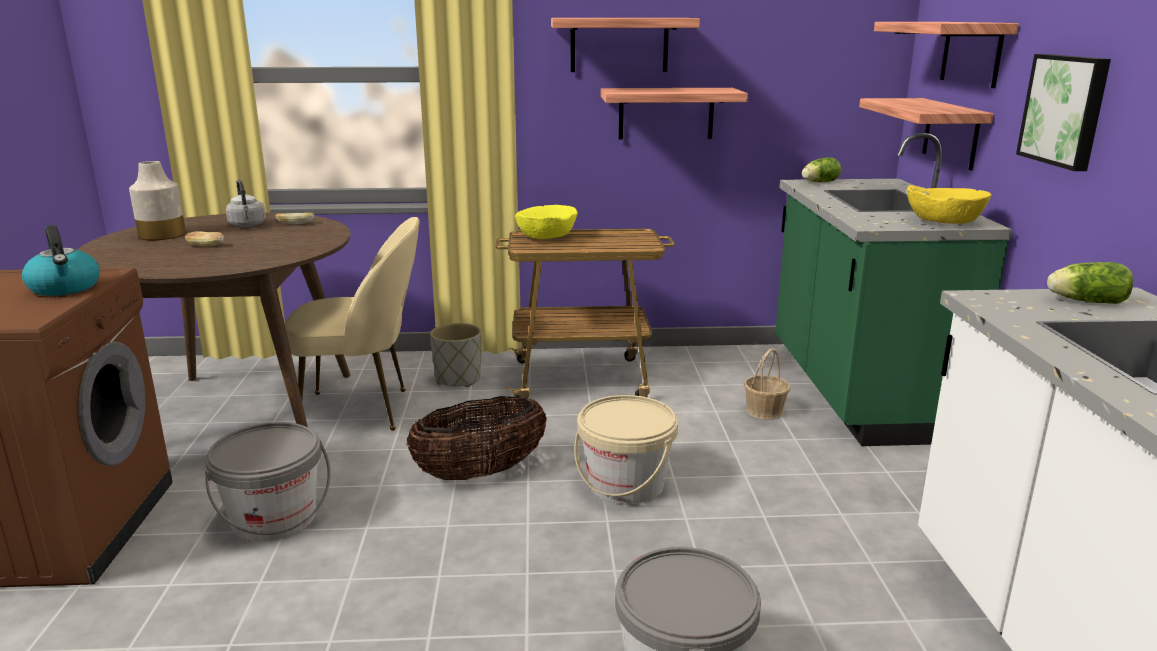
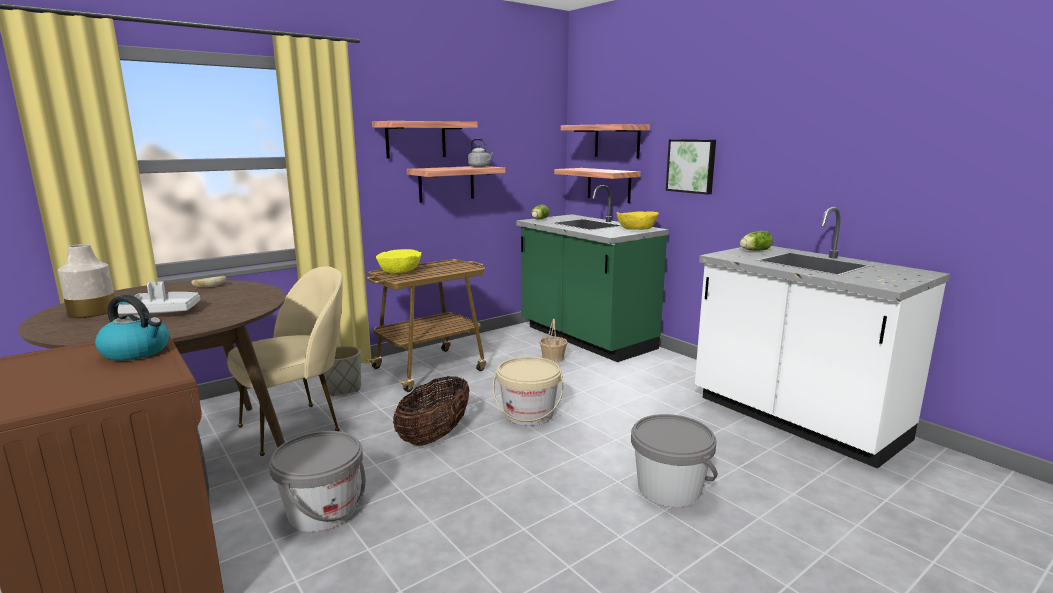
camera: 35 degrees left, 5 degrees down
(206, 246) = (163, 311): bread -> grey tray
(247, 225) = (165, 293): grey kettle -> grey kettle (480, 167)

